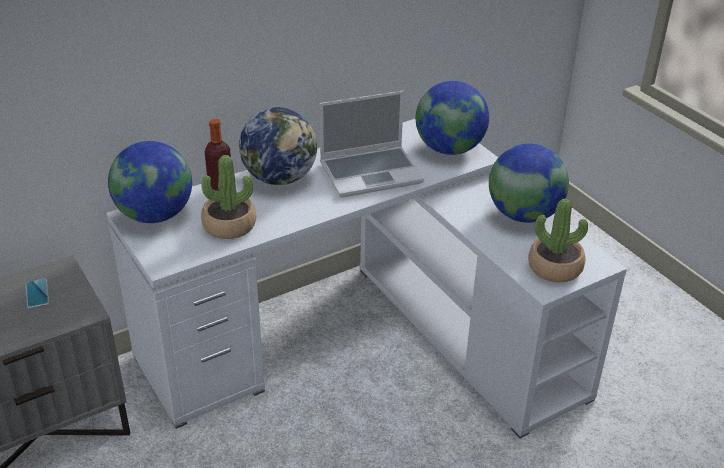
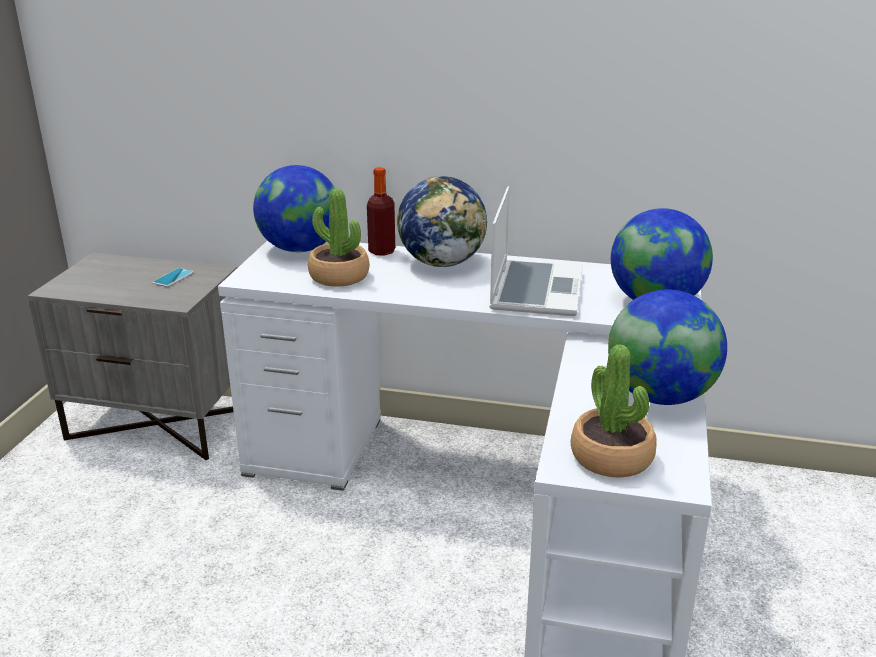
camera: 45 degrees right, 10 degrees down
(371, 172) = (535, 290): laptop -> laptop turned 105 degrees counterclockwise

